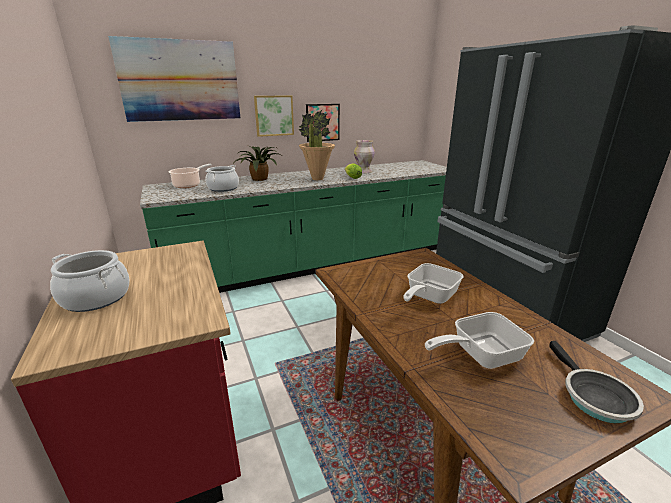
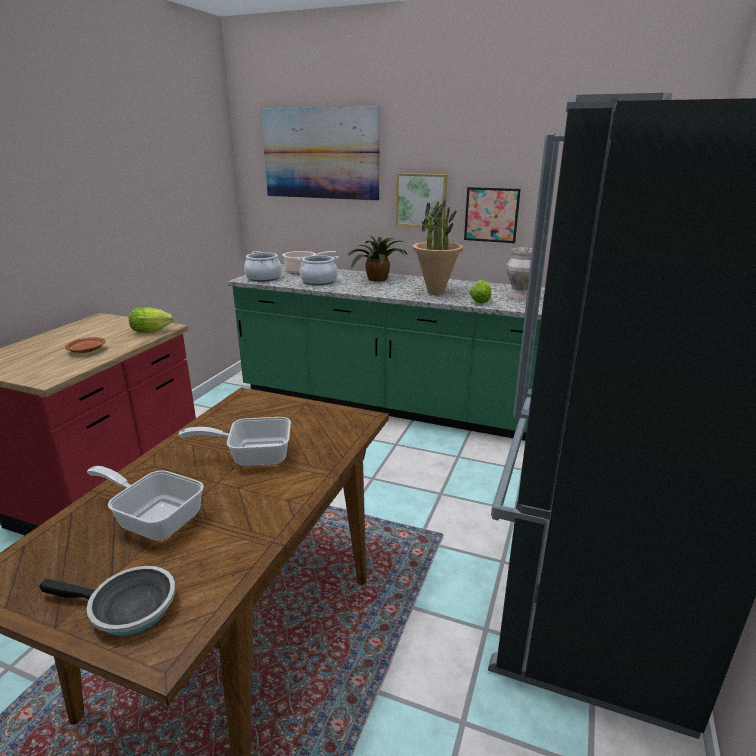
camera: 45 degrees right, 0 degrees up
(96, 297) = (50, 342): cooking pot -> cooking pot (264, 278)
(167, 287) = (87, 350): none -> brown plate
(187, 253) = (153, 331): none -> lettuce
(593, 397) = (127, 608): frying pan -> frying pan turned 120 degrees counterclockwise

